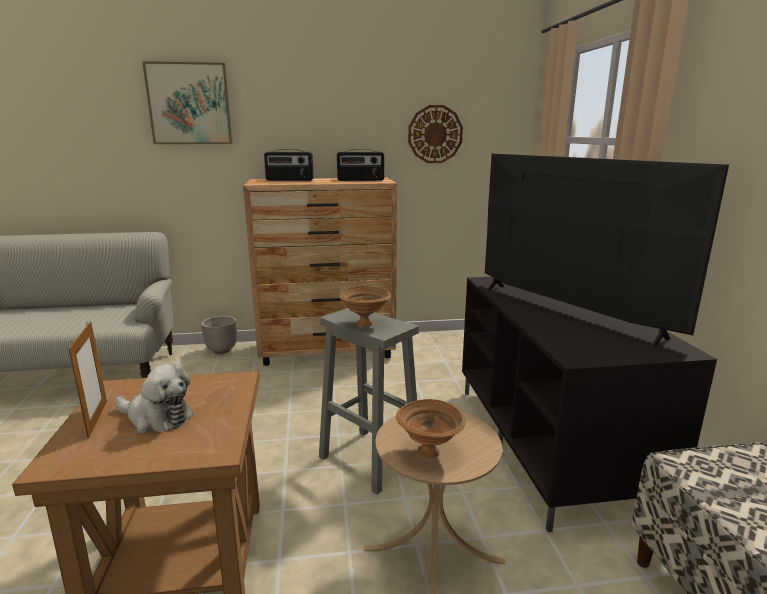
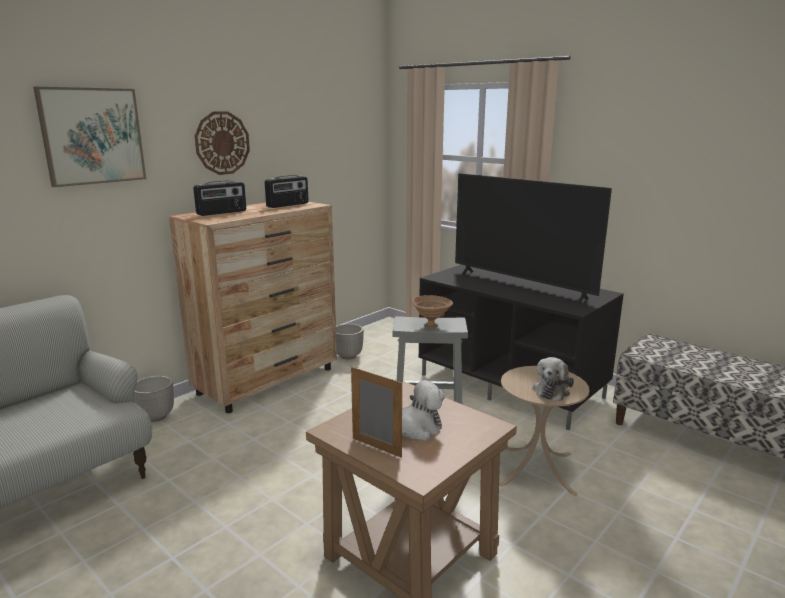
camera: 40 degrees left, 0 degrees up
(422, 351) = (348, 356): none -> planter
(430, 452) = (552, 390): brown bowl -> plush toy
(435, 134) = (322, 154): wall clock -> wall clock (222, 143)
(566, 311) = (520, 286): television -> television turned 150 degrees counterclockwise

